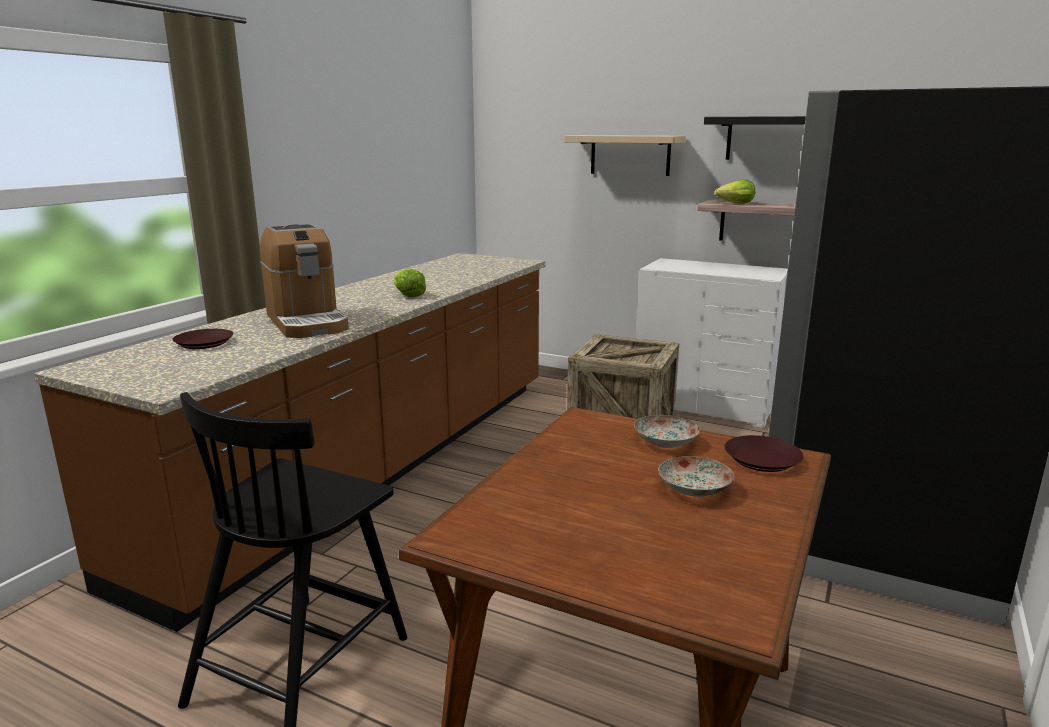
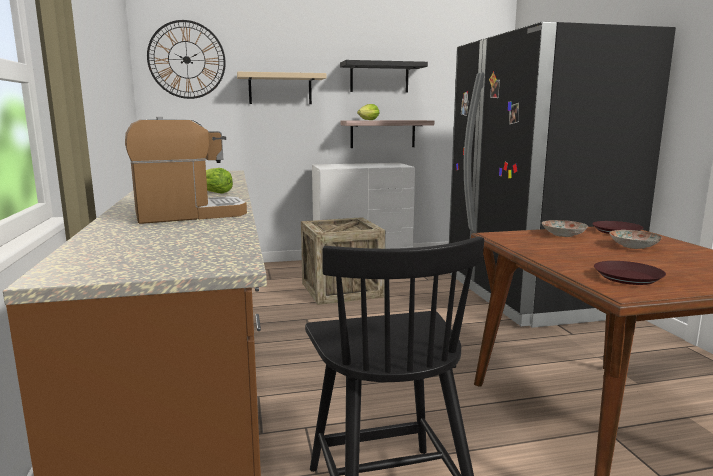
camera: 40 degrees left, 5 degrees down
(203, 343) = (138, 238): brown plate -> brown plate (627, 278)
(307, 322) = (188, 214): coffee machine -> coffee machine turned 45 degrees counterclockwise
(526, 119) = (186, 60): none -> wall clock

